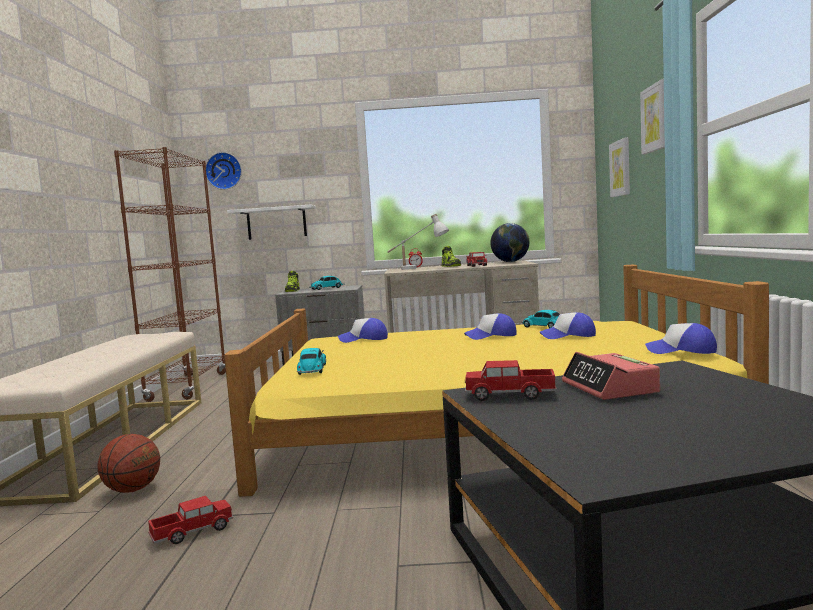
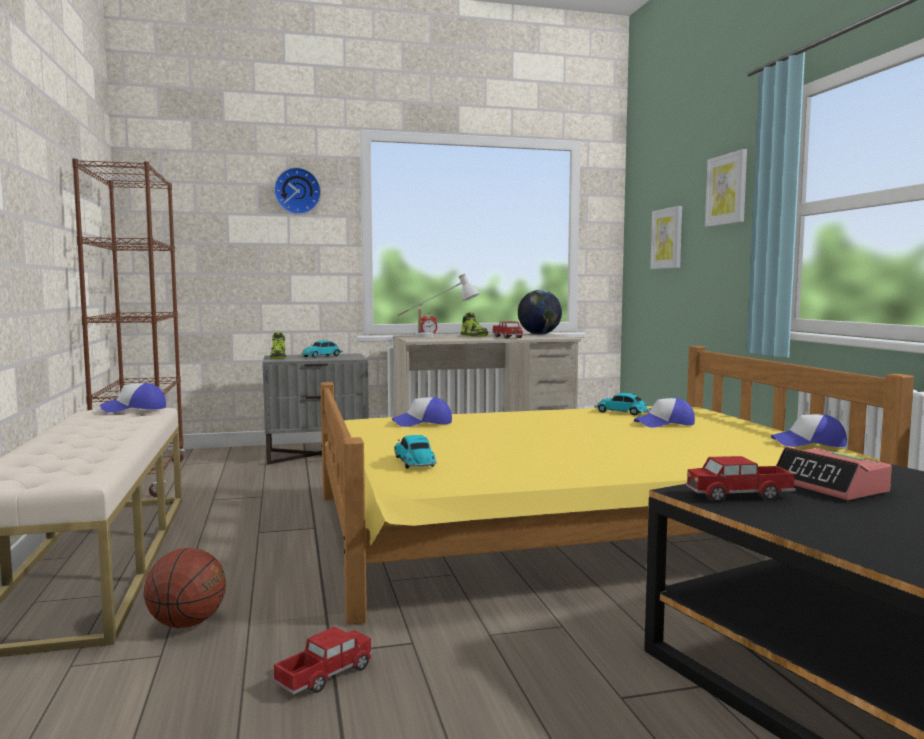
camera: 15 degrees left, 0 degrees up
(224, 171) = (184, 198): wall clock -> wall clock (297, 191)
(276, 223) = (251, 270): white shelf -> none
(491, 336) = (576, 422): cap -> cap (135, 409)

